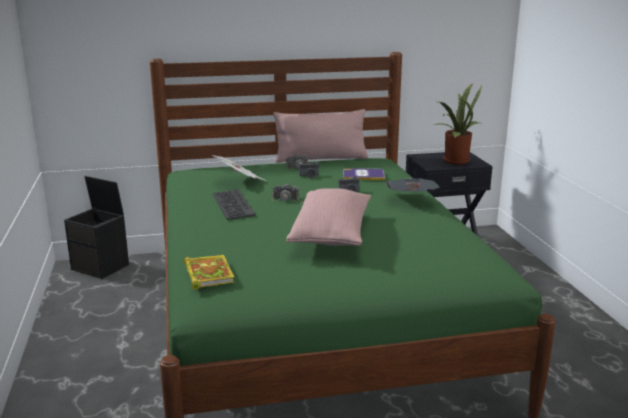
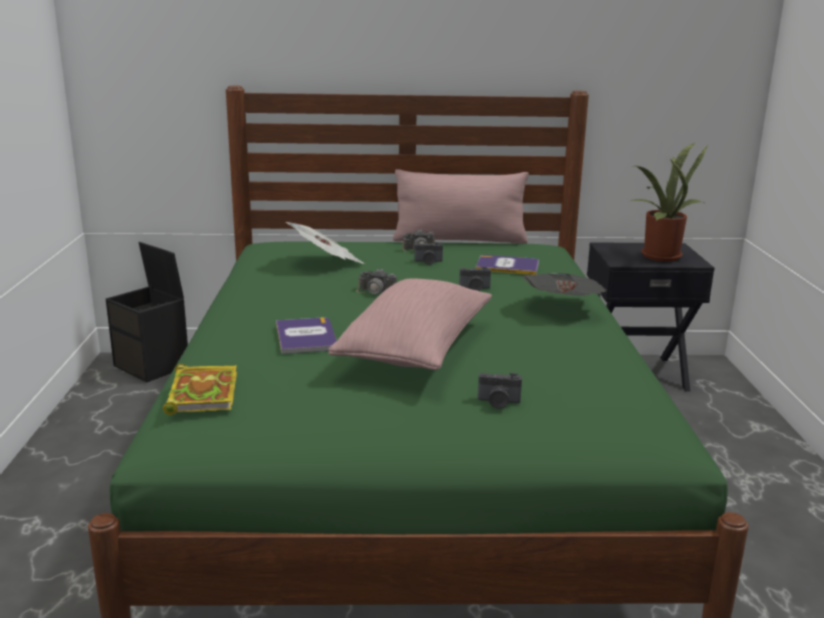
camera: 10 degrees right, 0 degrees up
(232, 205) = (296, 294): keyboard -> none
(255, 233) = (306, 337): none -> book
(398, 262) = (498, 402): none -> camera

